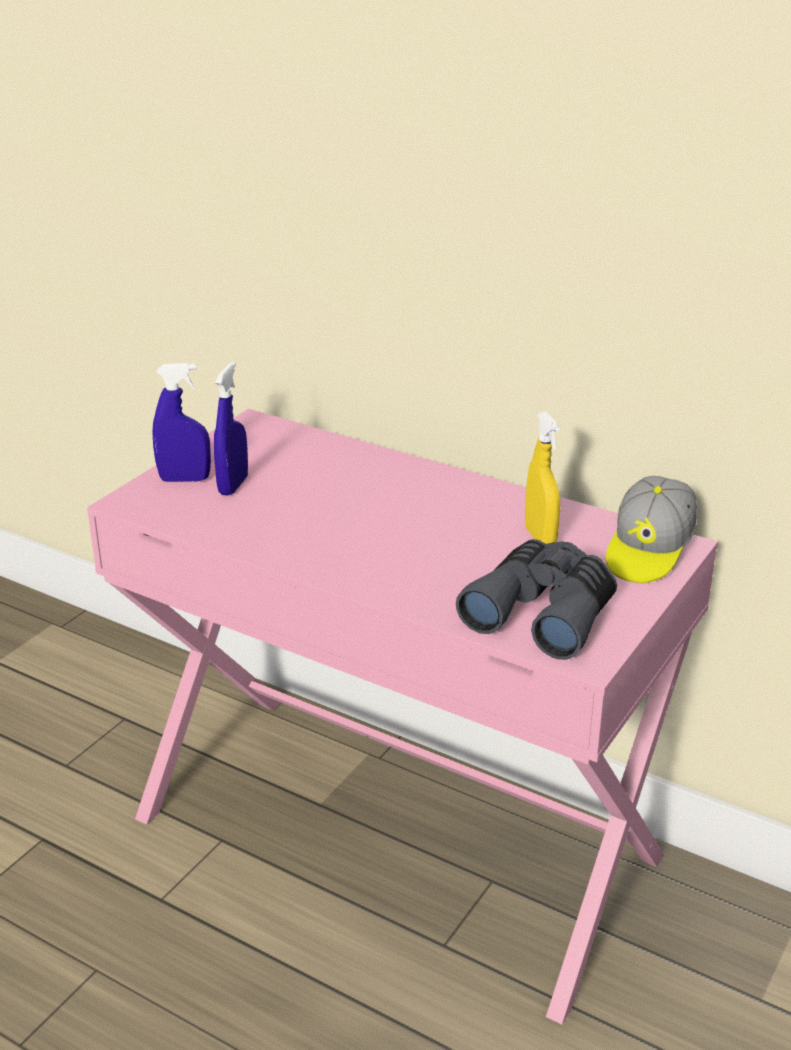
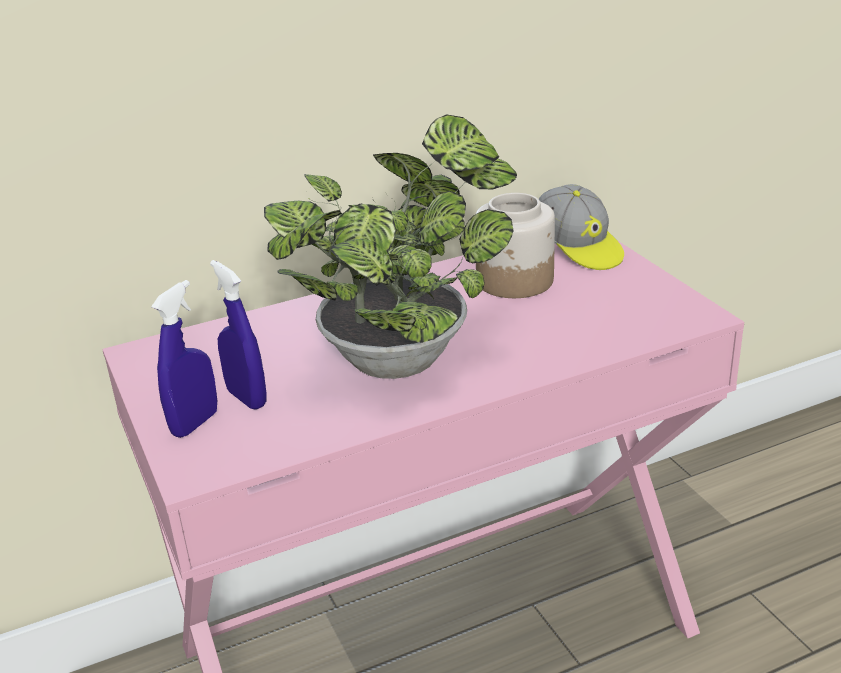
camera: 55 degrees left, 0 degrees up
(354, 527) = (404, 355): none -> potted plant
(540, 537) = (515, 281): yellow spray bottle -> jar
(544, 613) = (625, 312): grey binoculars -> none

